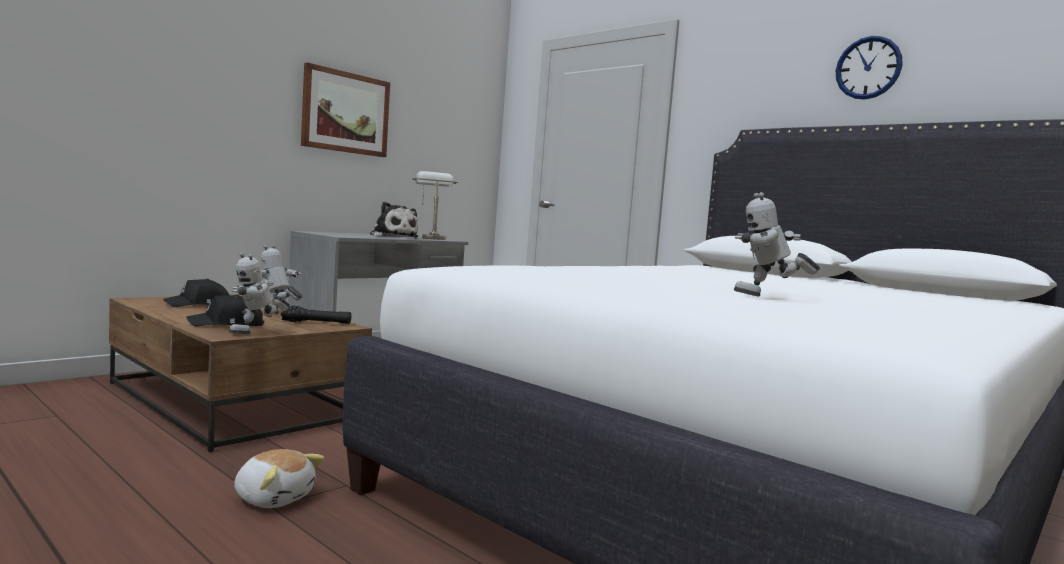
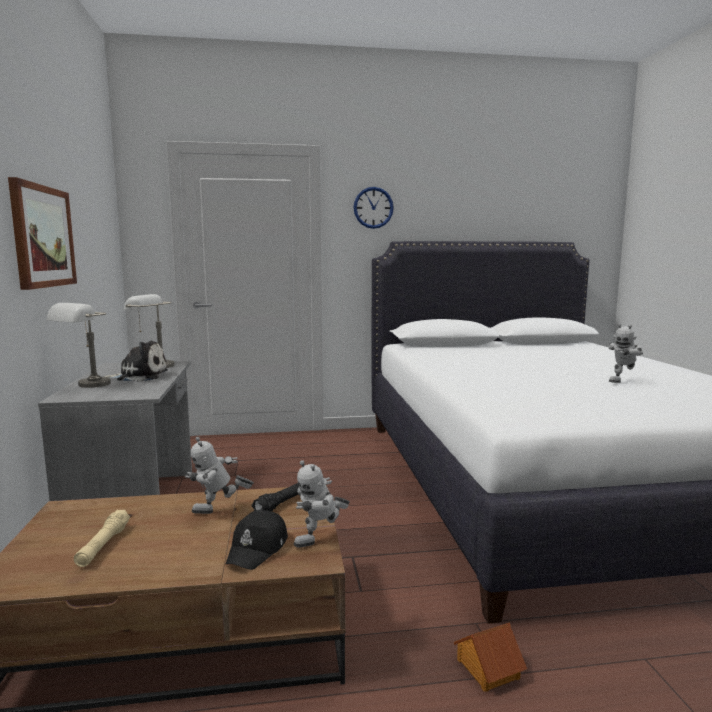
camera: 50 degrees left, 5 degrees up
(199, 305) = (103, 545): black cap -> beige flashlight
(257, 333) = (321, 541): toy robot -> toy robot turned 60 degrees clockwise
(274, 498) = (487, 668): plush toy -> toy house
(344, 233) = (86, 386): none -> grey table lamp
(868, 68) = (464, 202): wall clock -> wall clock (373, 207)

